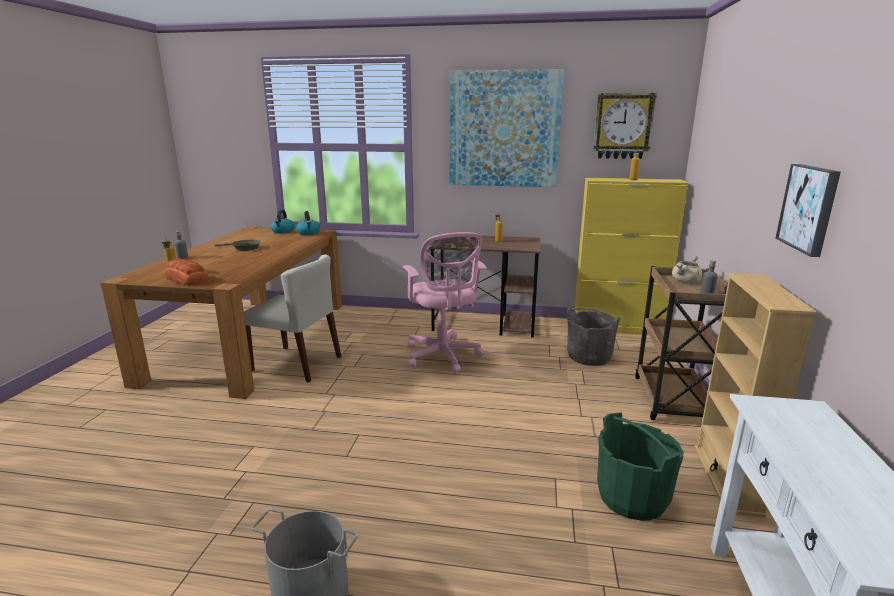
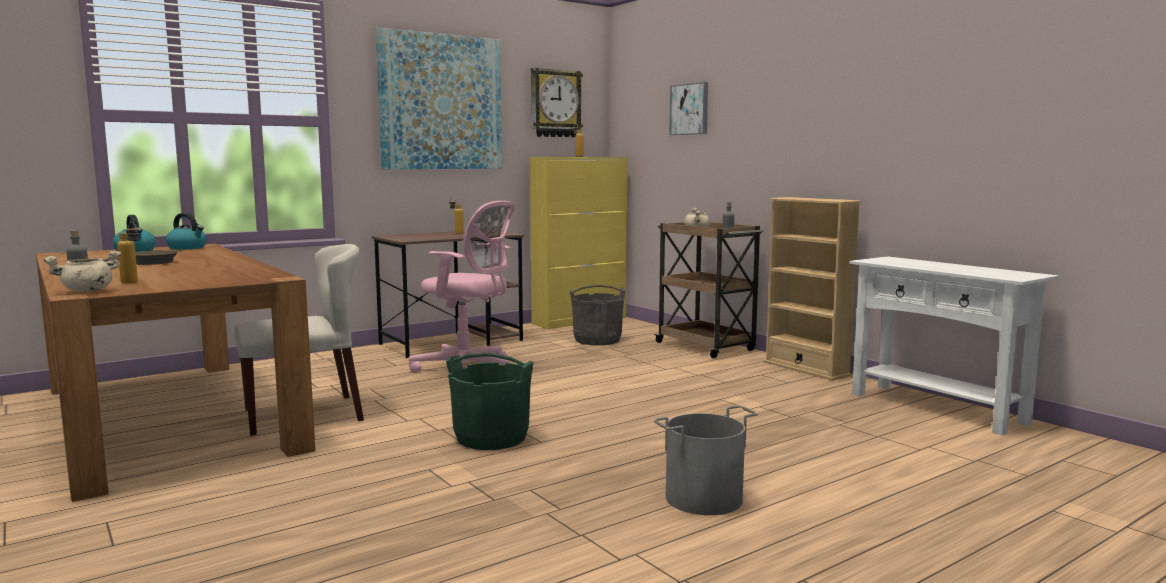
camera: 45 degrees left, 10 degrees down
(134, 276) = (87, 291): none -> beige cooking pot
(186, 279) = (196, 283): bread -> none
(632, 497) = (778, 391): green bucket -> green bucket (492, 437)
(809, 208) = (819, 138): picture -> picture (690, 109)

